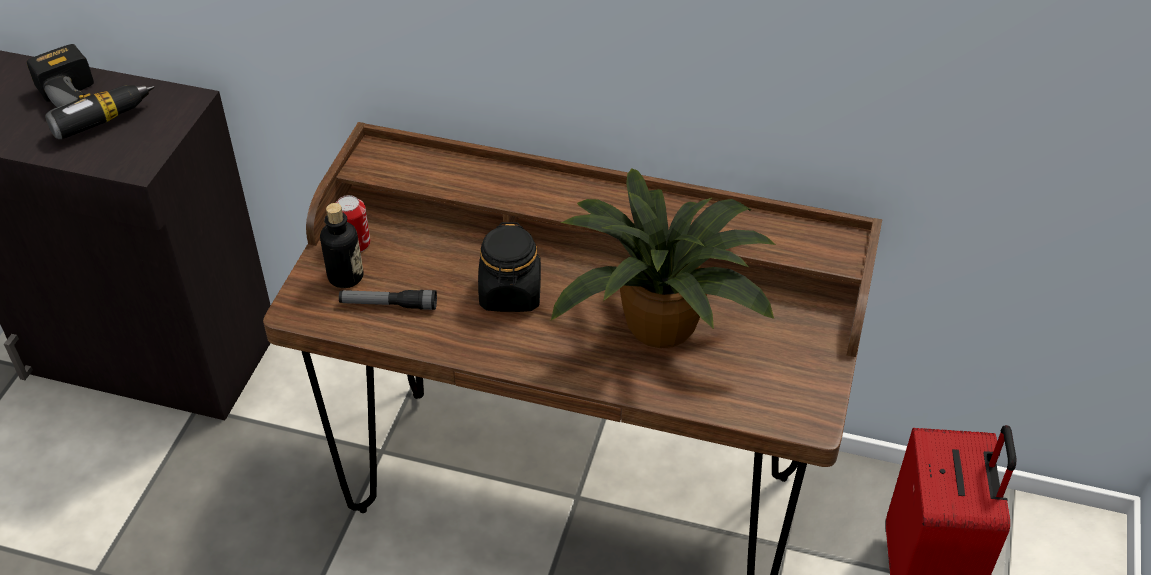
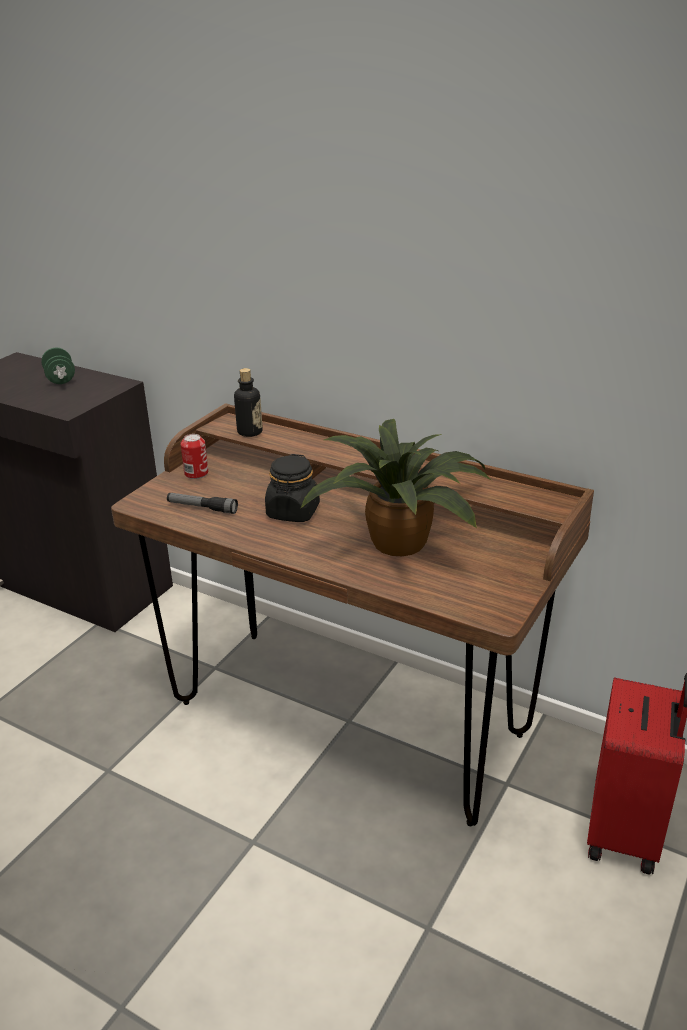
camera: 15 degrees right, 15 degrees down
(92, 101) = (60, 379): power drill -> green dumbbell
(345, 276) = (180, 490): bottle -> bottle (250, 432)

